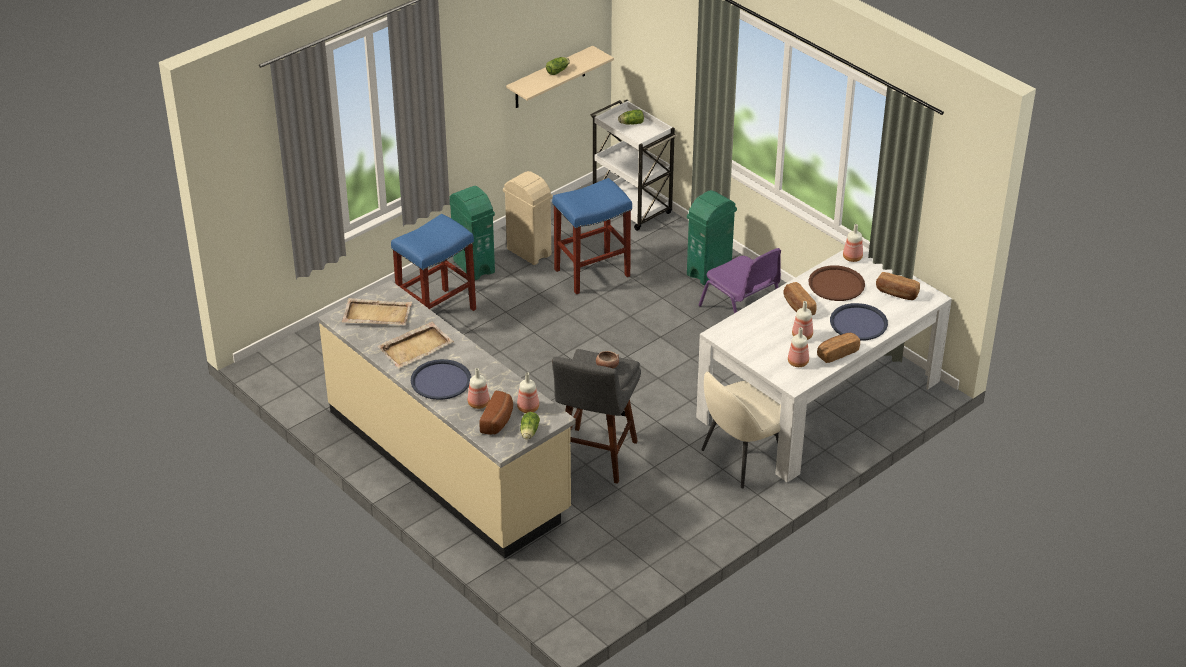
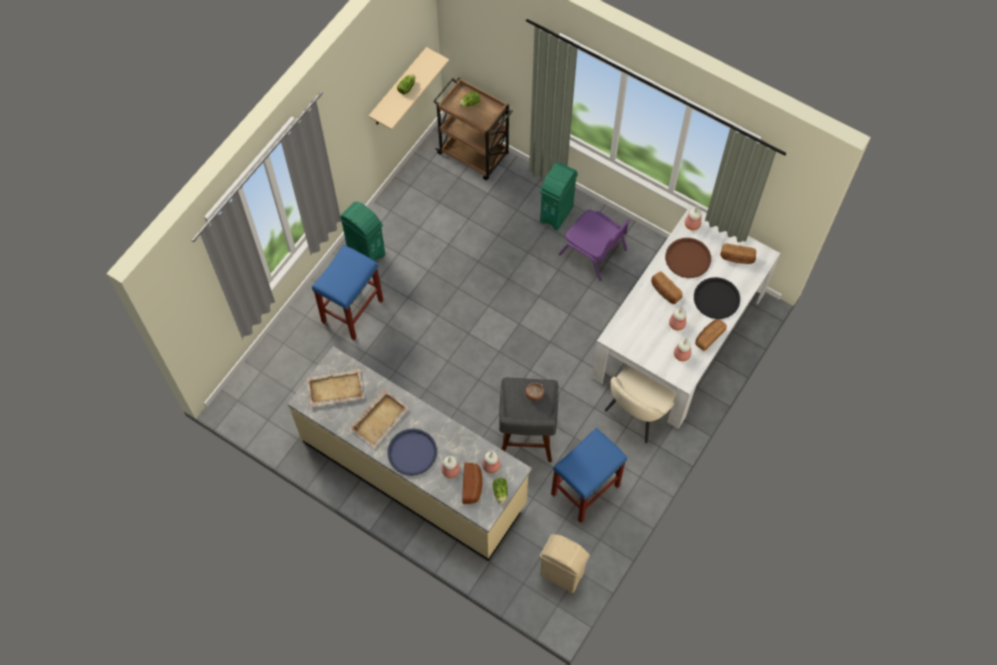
camera: 15 degrees left, 25 degrees up
(529, 252) = (406, 225): beige trash can -> beige trash can (562, 575)
(591, 273) = (463, 238): blue stool -> blue stool (585, 491)
(632, 208) = (474, 155): white cart -> brown cart
(858, 323) = (716, 299): blue tray -> black tray

